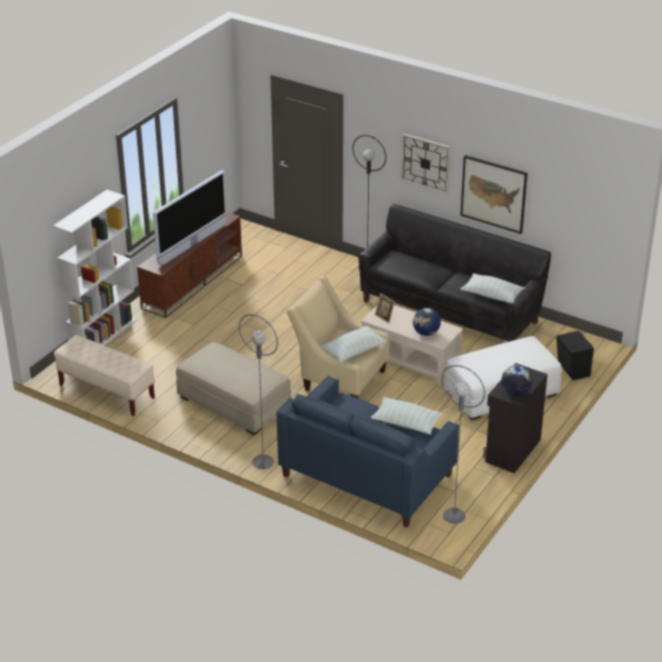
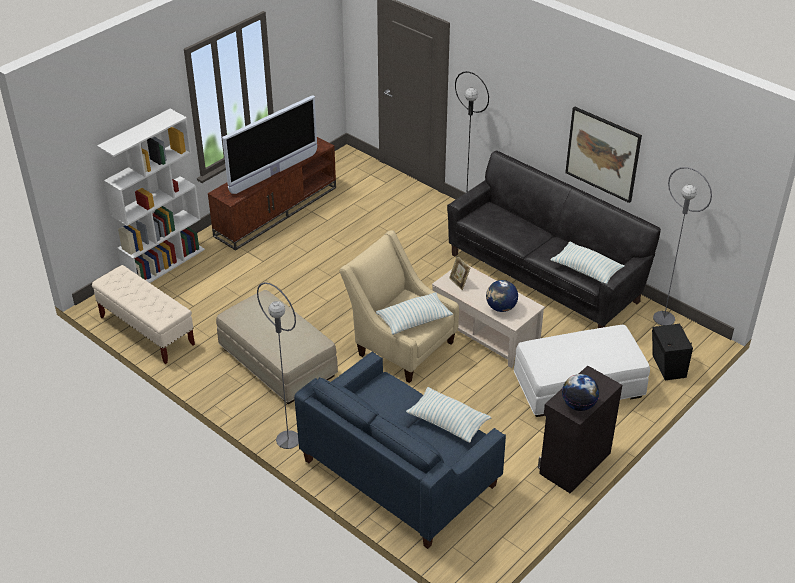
camera: 10 degrees right, 5 degrees up
(425, 163) = (532, 110): wall clock -> none
(454, 516) = (486, 541): grey floor lamp -> grey floor lamp (664, 318)

